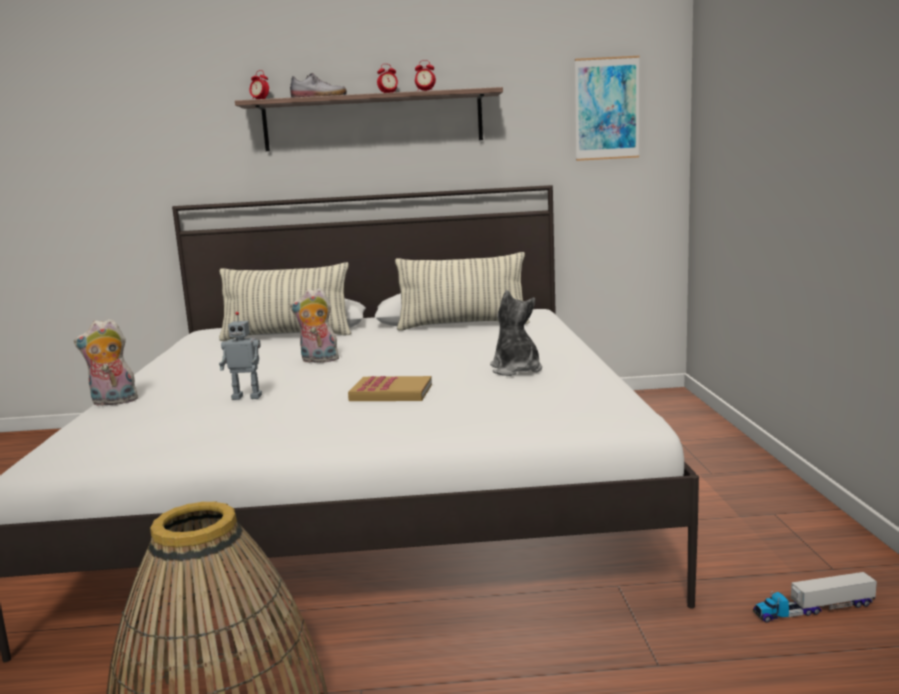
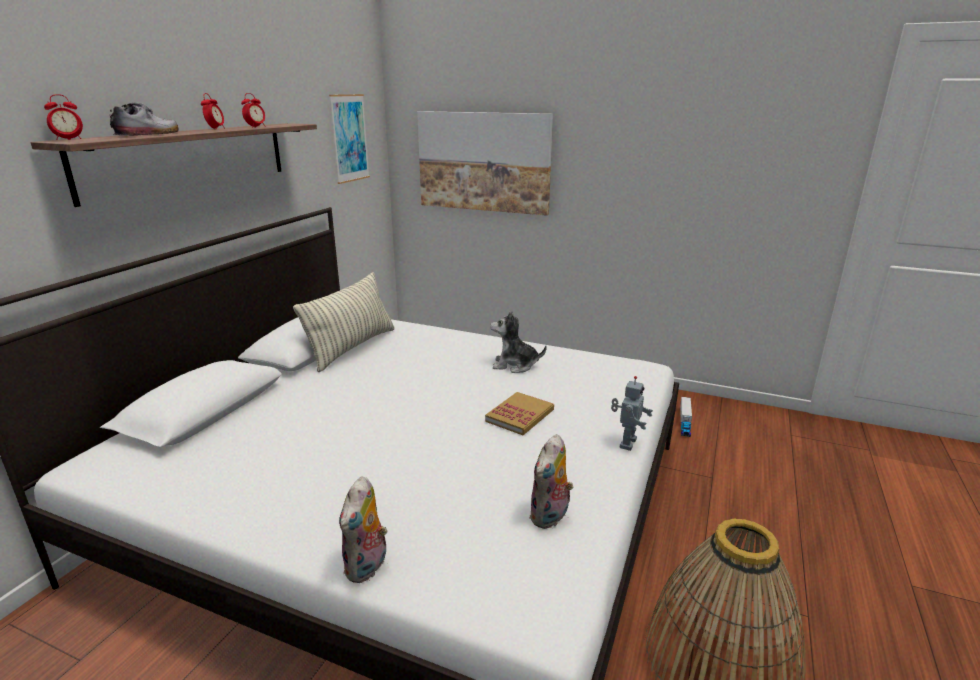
camera: 65 degrees left, 10 degrees up
(247, 397) = (470, 476): toy robot -> toy robot (626, 443)
(287, 336) = (234, 423): pillow -> none
(318, 360) = (376, 425): plush toy -> plush toy (550, 517)
(748, 127) = (484, 162): none -> picture

